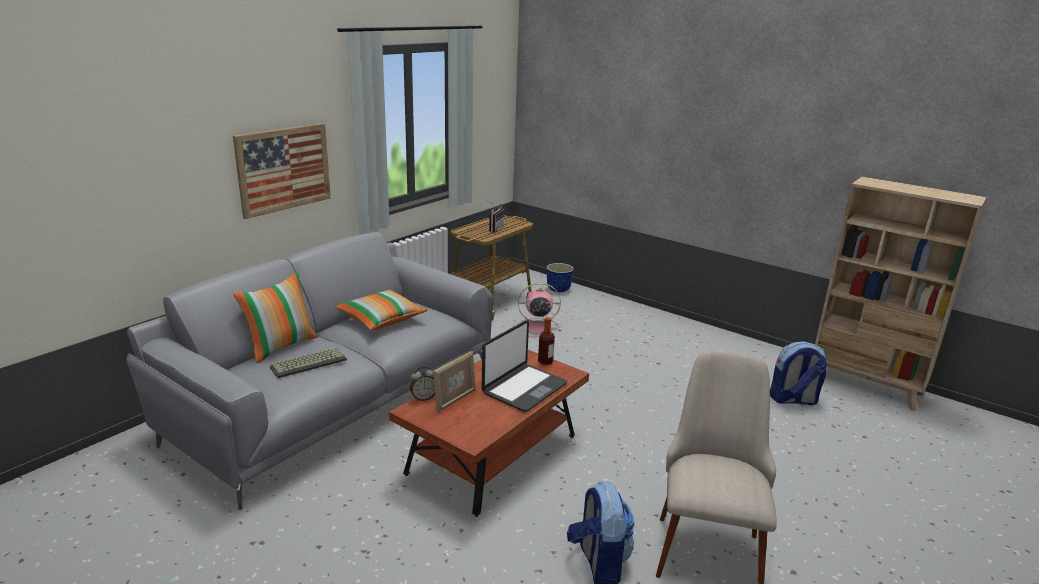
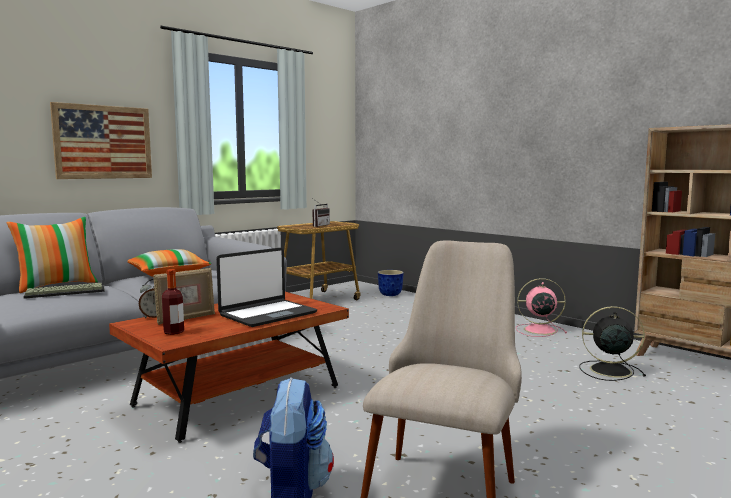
camera: 10 degrees right, 15 degrees down
(536, 327) = (352, 315): pink fan -> pink fan (538, 330)
(545, 362) = (308, 301): bottle -> bottle (174, 332)
(792, 400) = (608, 370): backpack -> black fan

